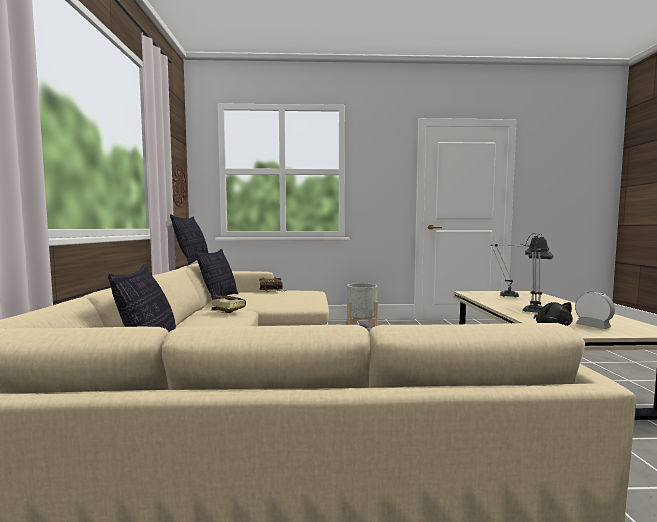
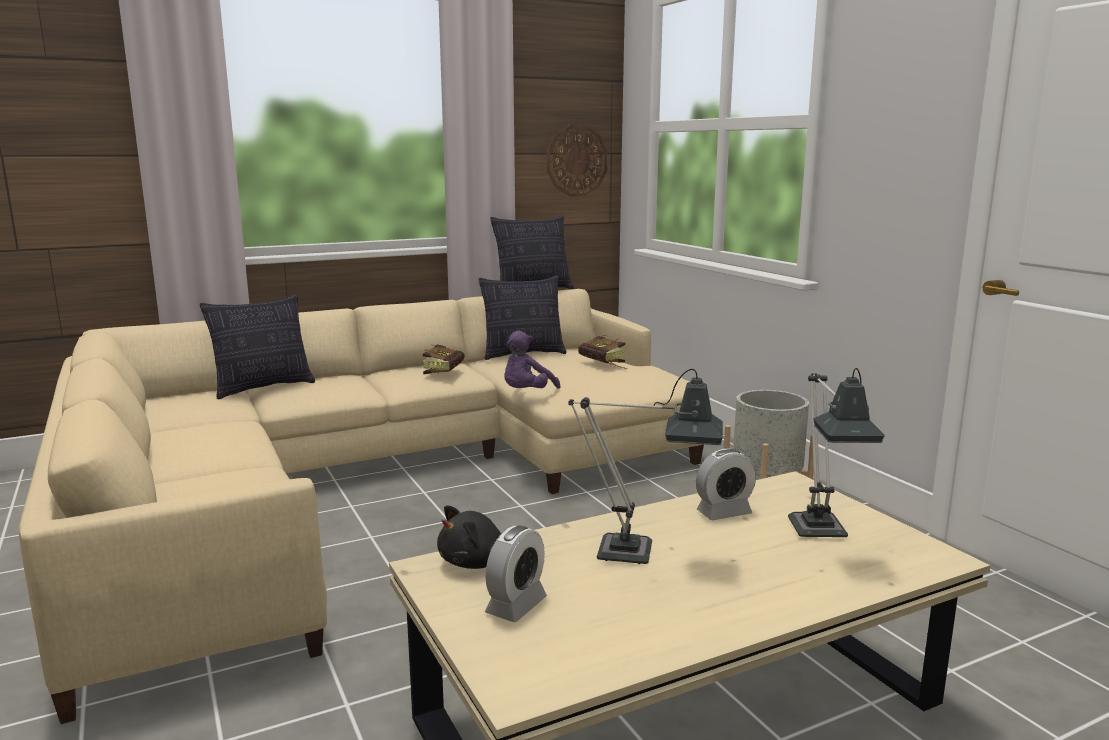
camera: 65 degrees right, 10 degrees up
(293, 307) = (527, 394): none -> purple plush toy
(494, 300) = (724, 513): none -> alarm clock

